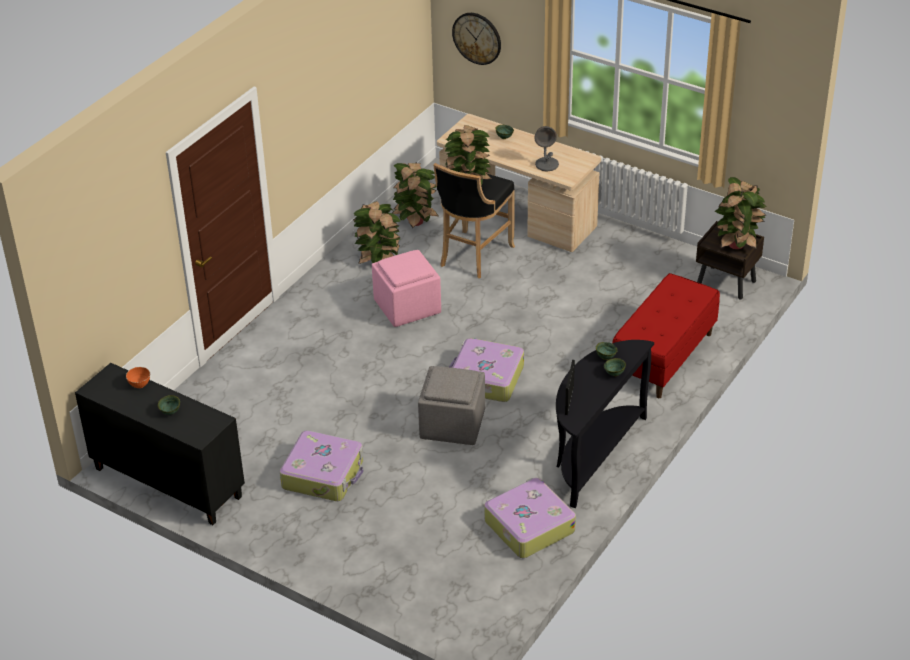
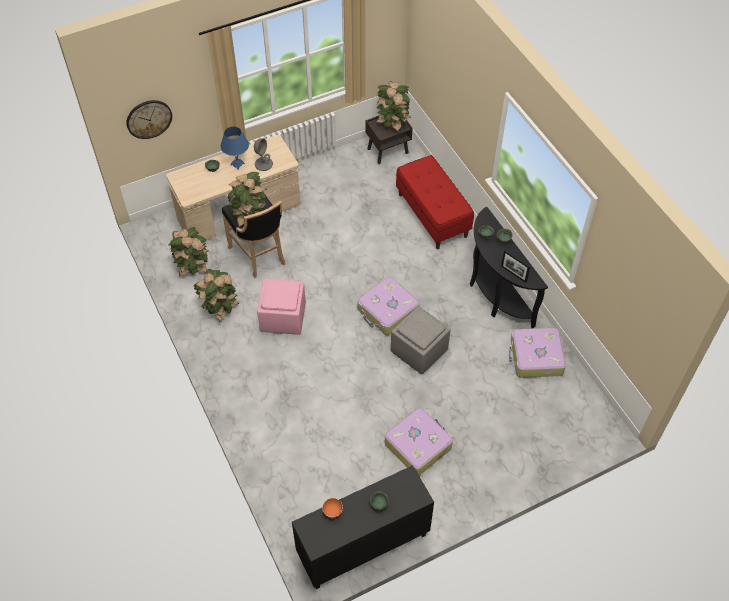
camera: 60 degrees left, 15 degrees up
(528, 149) = (237, 164): none -> blue table lamp

